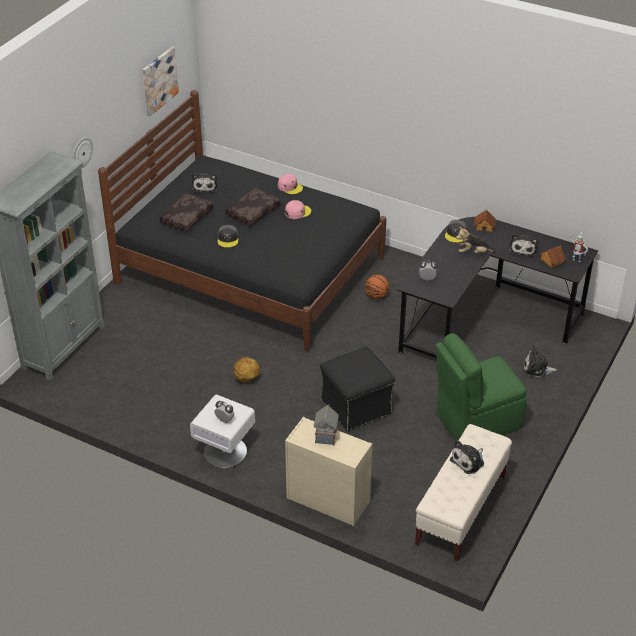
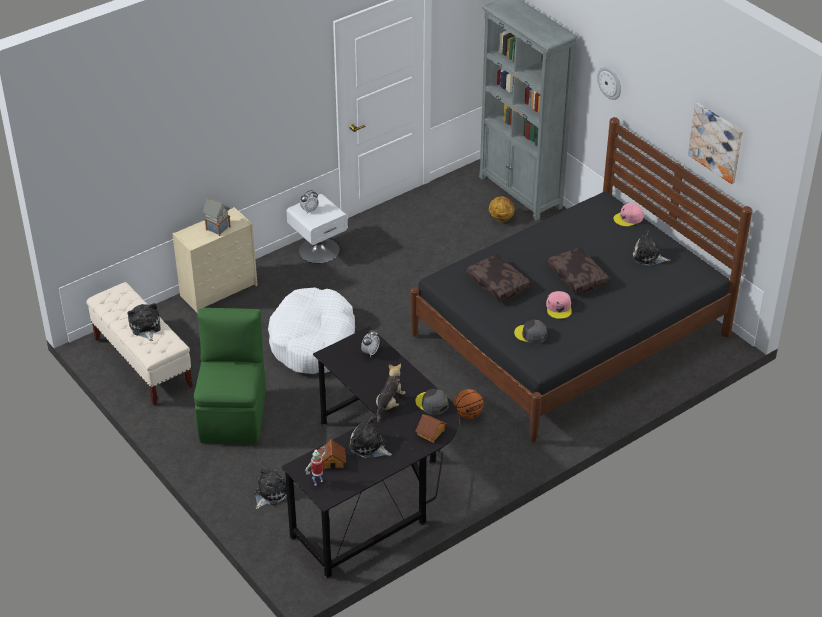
camera: 115 degrees right, 0 degrees up
(186, 217) = (595, 231): brown pillow -> brown pillow (499, 283)
(228, 239) = (539, 248): grey cap -> grey cap (531, 334)
(246, 379) = (402, 286): basketball -> basketball (501, 218)
(290, 187) = (613, 317): pink cap -> pink cap (628, 218)
(355, 407) = (314, 342): black ottoman -> white dog bed

